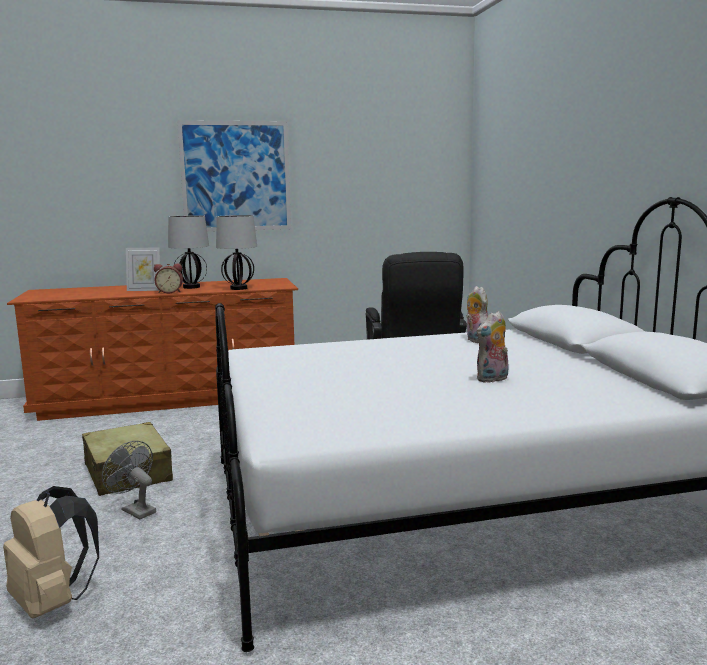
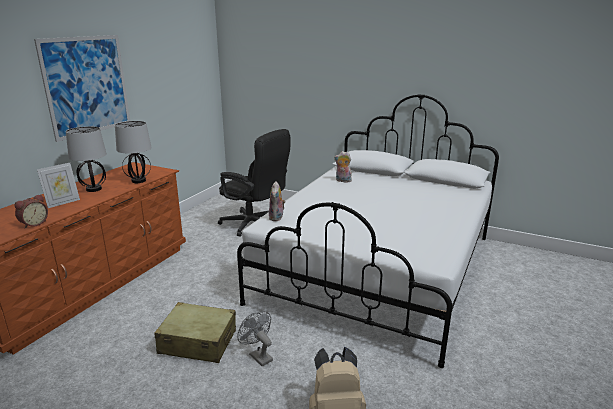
camera: 50 degrees left, 10 degrees up
(135, 510) = (258, 356): grey fan -> grey fan turned 60 degrees clockwise
(170, 292) = (96, 199): alarm clock -> alarm clock (33, 224)
(492, 379) = (408, 201): plush toy -> plush toy (277, 218)

